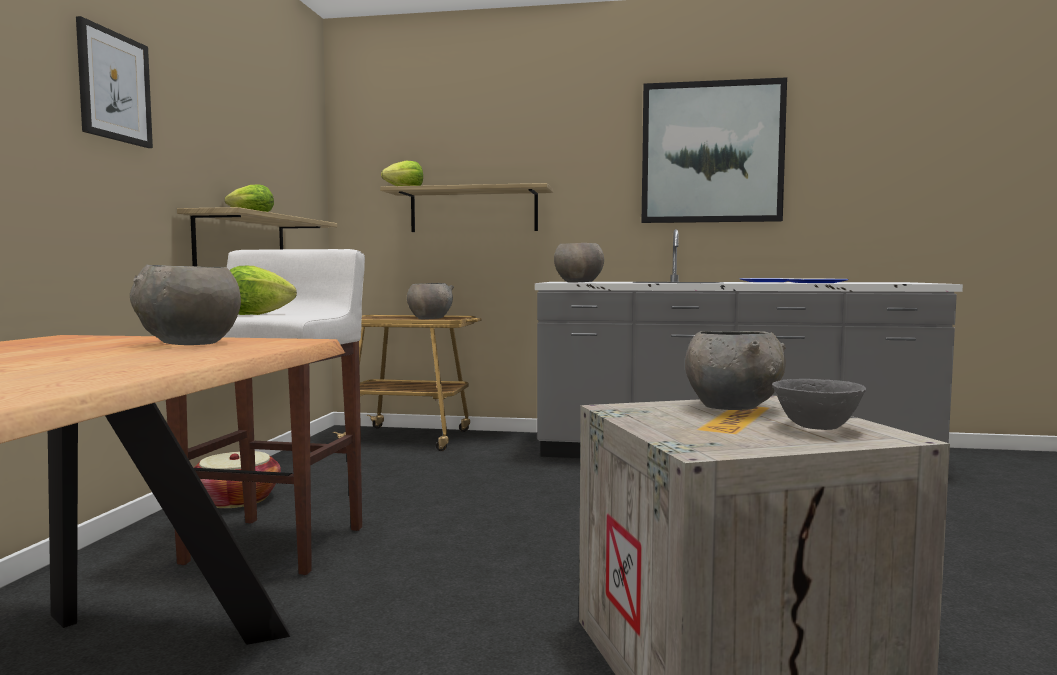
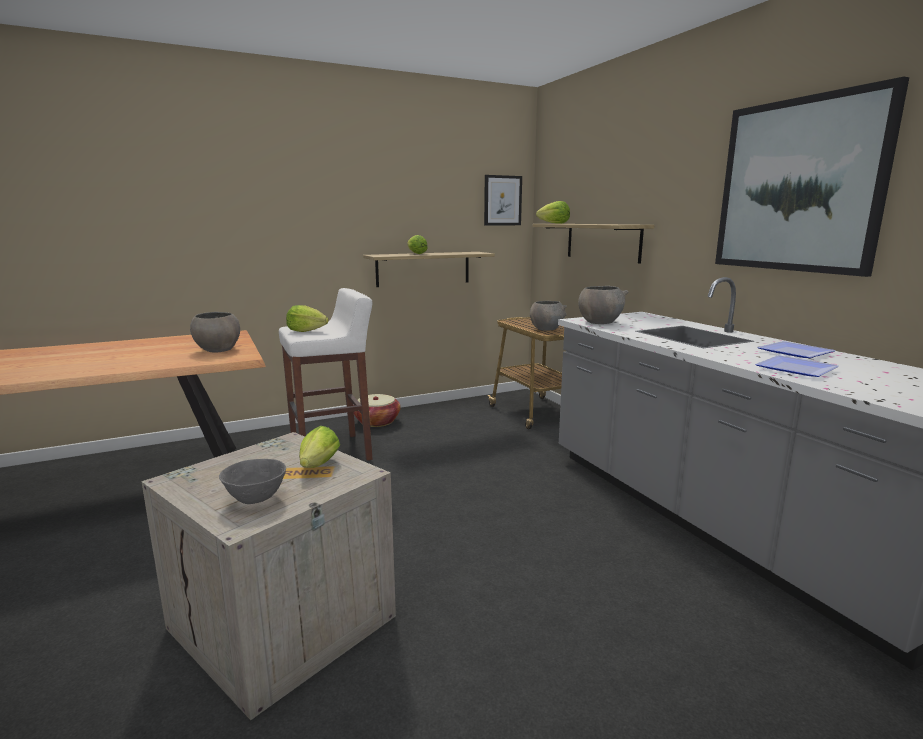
camera: 55 degrees right, 10 degrees up
(114, 86) = (314, 195): picture -> picture (502, 200)
(733, 407) = (317, 467): grey bowl -> lettuce

